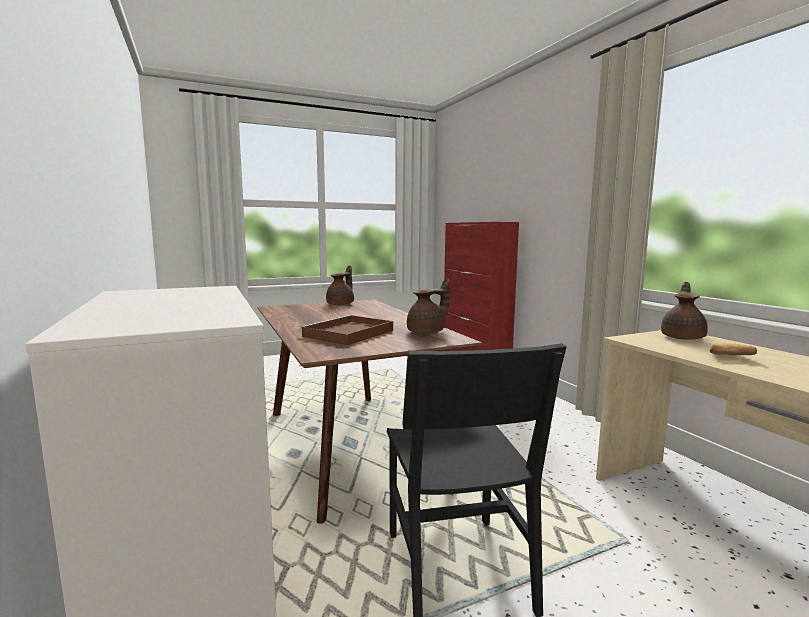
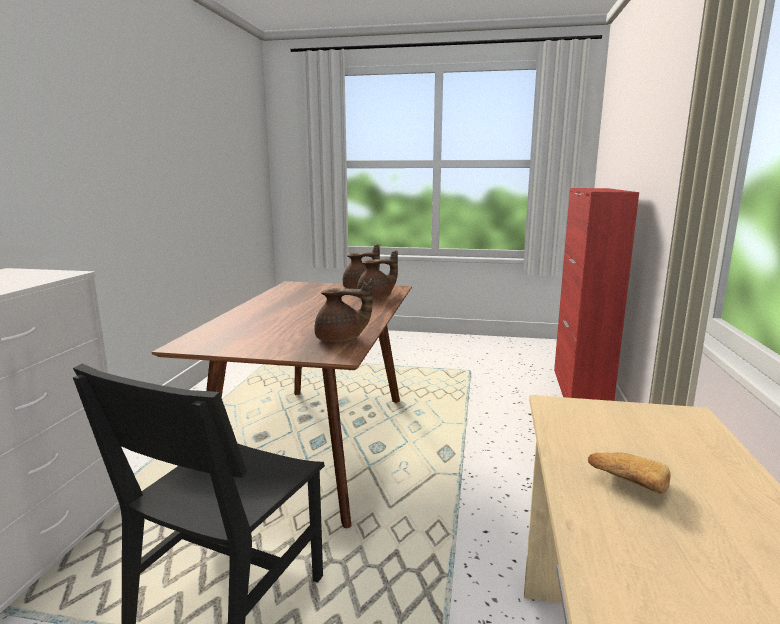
camera: 35 degrees right, 5 degrees up
(348, 334) = (266, 327): brown tray -> none
(683, 337) = (665, 427): brown teapot -> brown teapot (376, 298)

